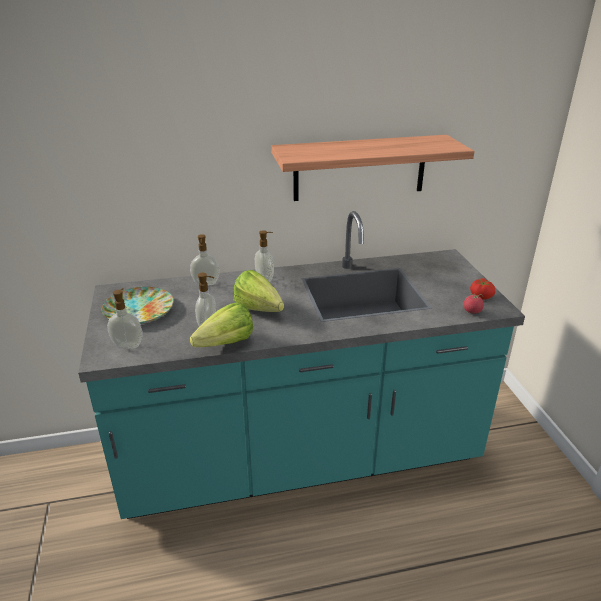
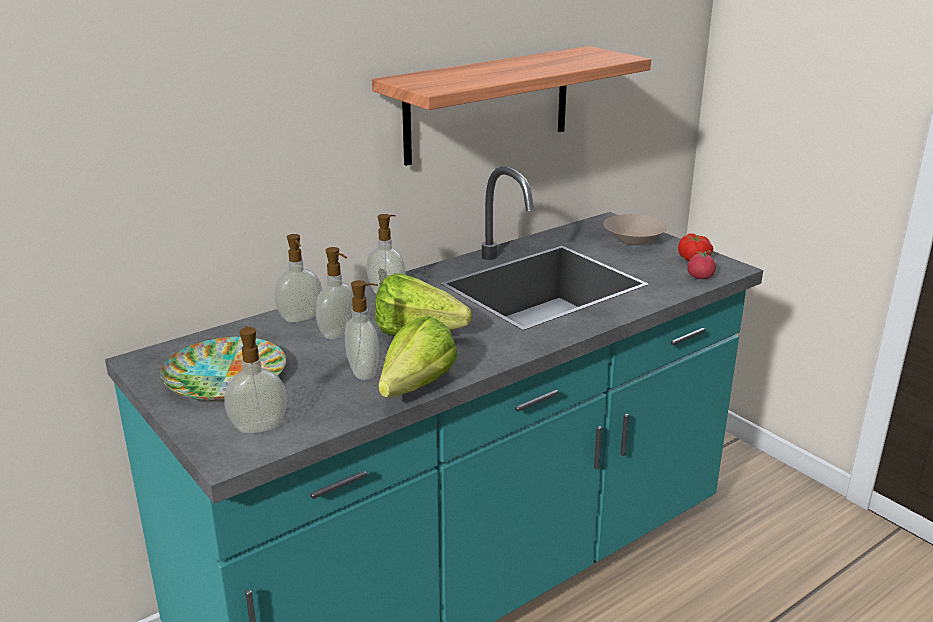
camera: 25 degrees left, 5 degrees down
(217, 298) = (339, 334): none -> soap dispenser
(452, 273) = (634, 240): none -> beige bowl

